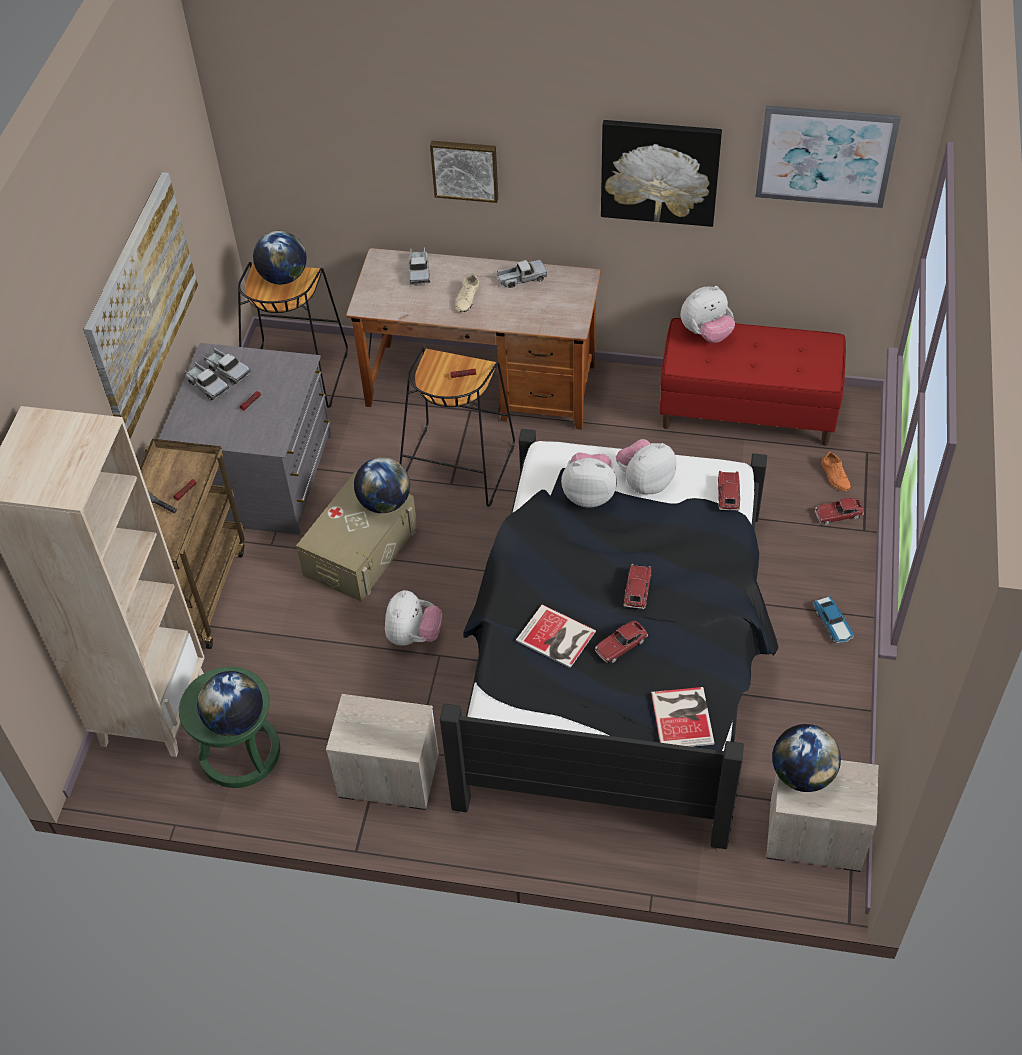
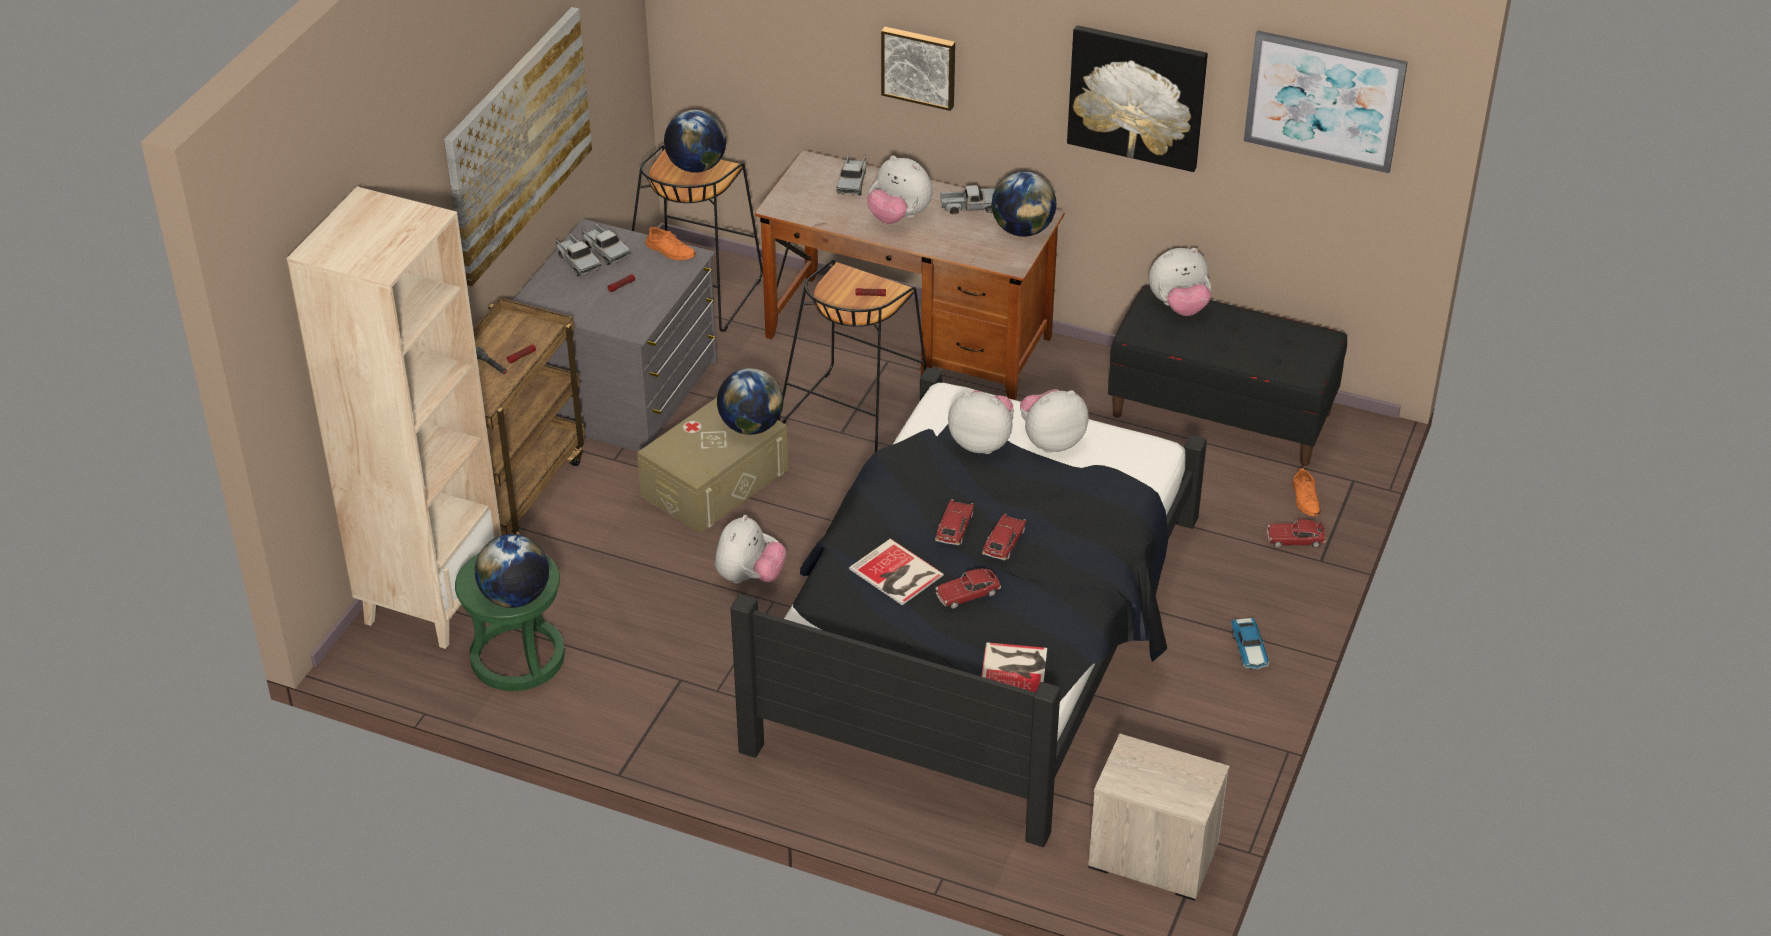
camera: 10 degrees right, 10 degrees down
(283, 361) = (670, 251): none -> orange shoe
(387, 775) = (676, 709): nightstand -> none
(467, 298) = (899, 217): beige shoe -> plush toy
(728, 495) = (1144, 469): toy car -> toy car (954, 528)
(747, 410) = (1221, 414): red bench -> black bench
(802, 774) = (1137, 759): globe -> globe (1022, 230)

